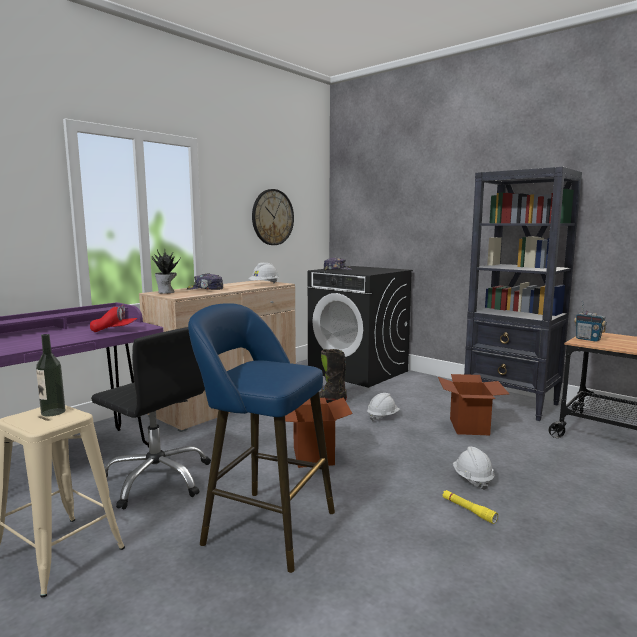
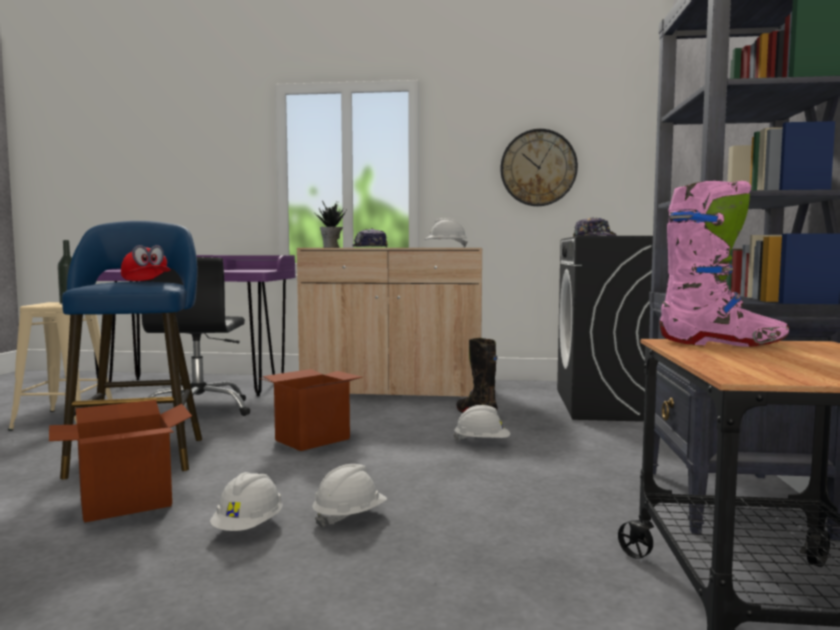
camera: 55 degrees right, 5 degrees down
(114, 331) = (231, 271): red cap -> red cap (146, 281)
(468, 510) = (248, 528): yellow flashlight -> white hard hat
(469, 427) = (545, 489): cardboard box -> cardboard box (125, 503)
(588, 339) = (722, 343): radio -> pink boot

